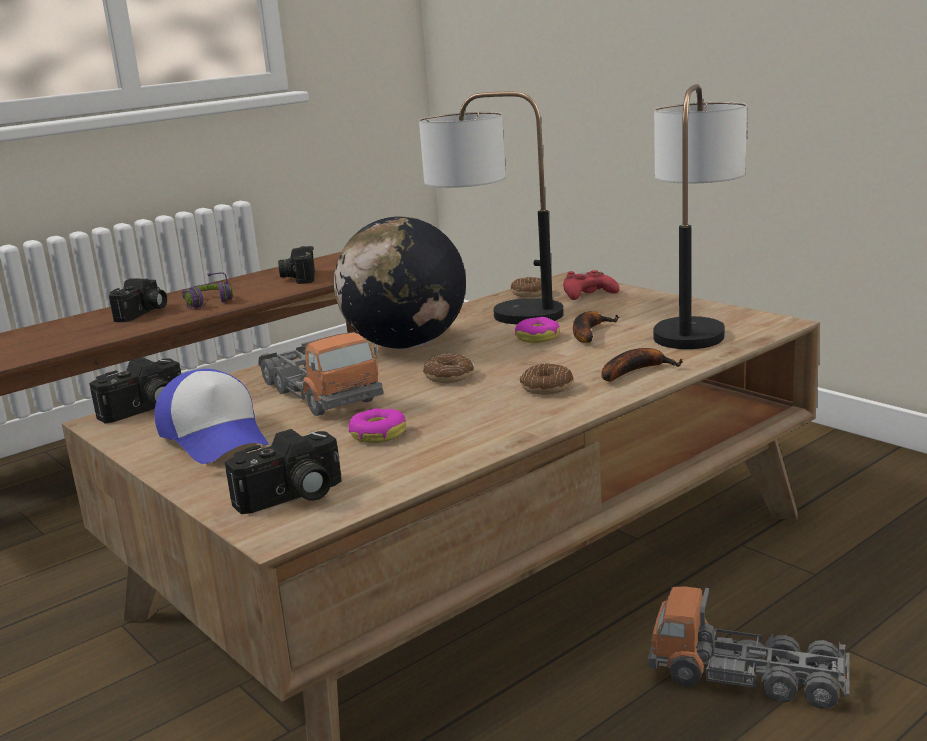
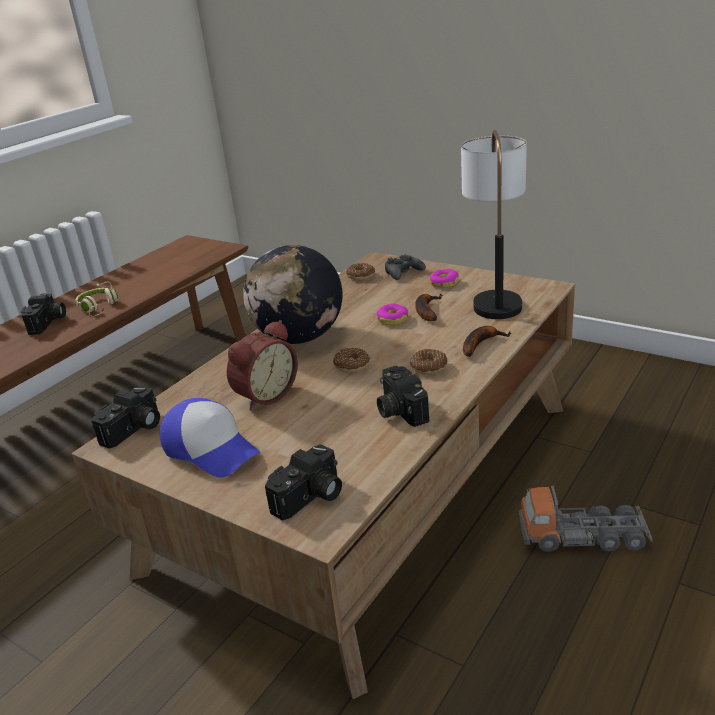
camera: 15 degrees left, 10 degrees up
(207, 304) = (99, 308): purple headphones -> beige headphones
(299, 277) = (157, 271): camera -> camera (398, 410)
(319, 394) = (264, 395): toy truck -> alarm clock
(378, 434) = (335, 428): donut -> donut (443, 283)
(496, 313) = (347, 298): table lamp -> none
(588, 294) = (403, 272): red game controller -> black game controller

